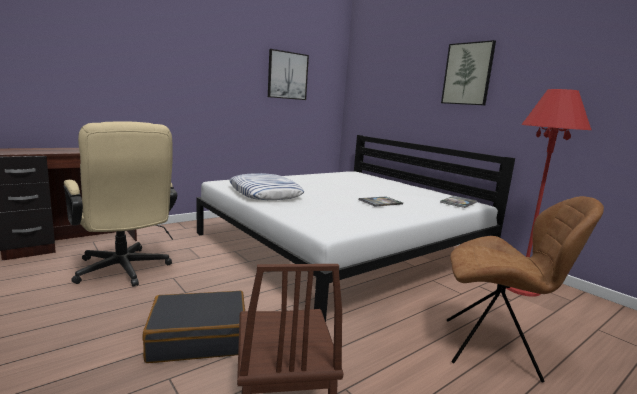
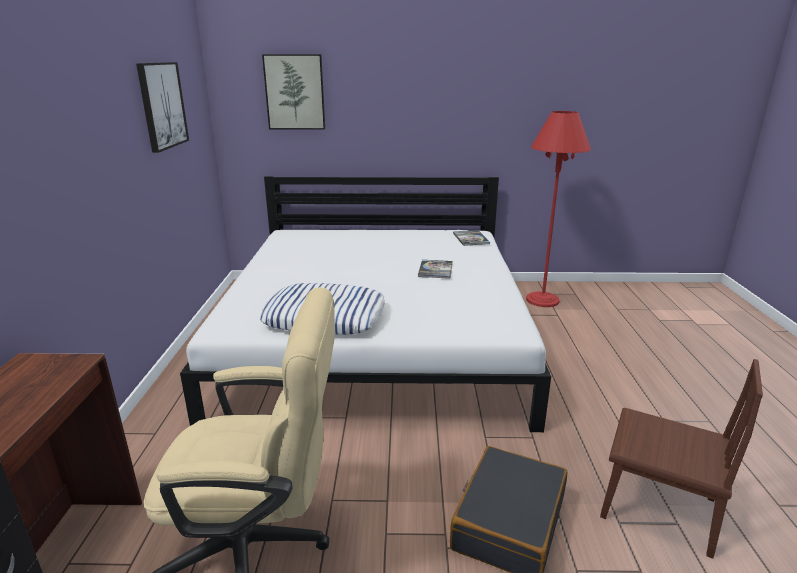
camera: 50 degrees left, 10 degrees up
(467, 74) = (425, 85): picture -> picture (295, 92)
(494, 349) = (620, 362): brown chair -> none

